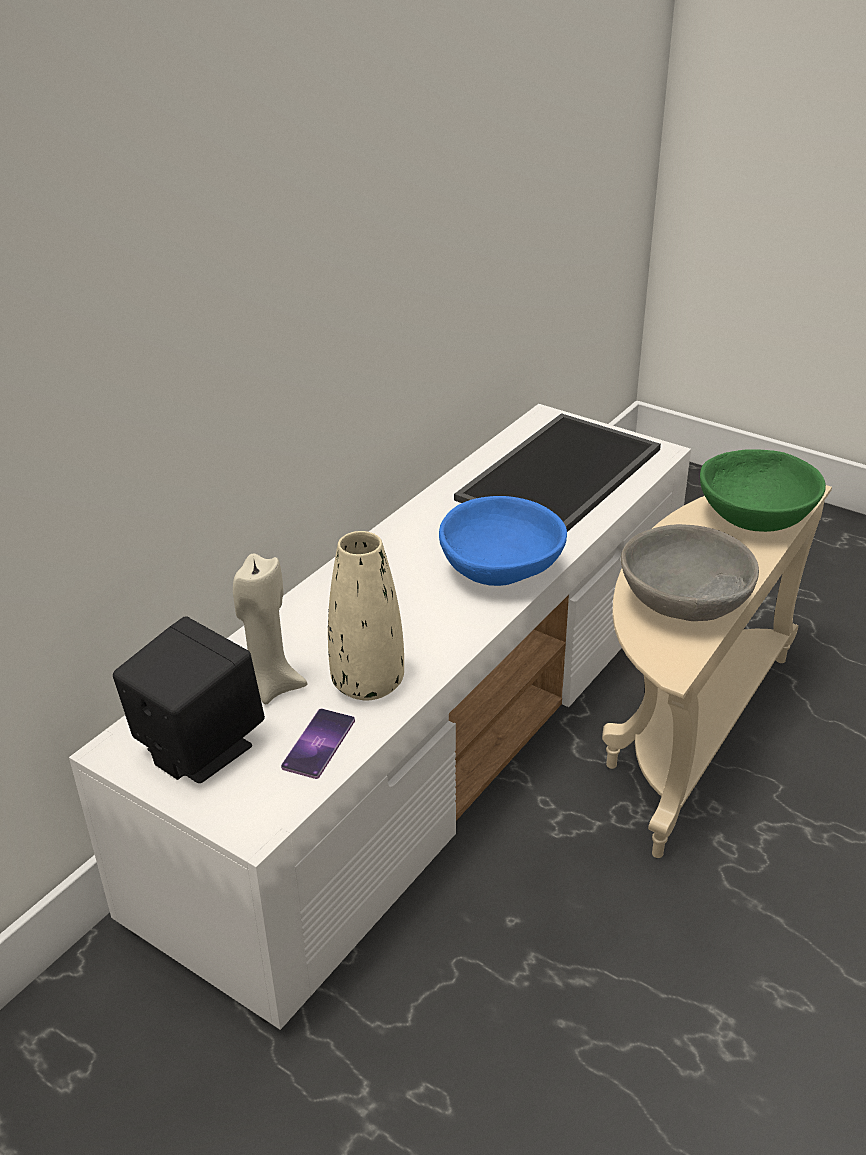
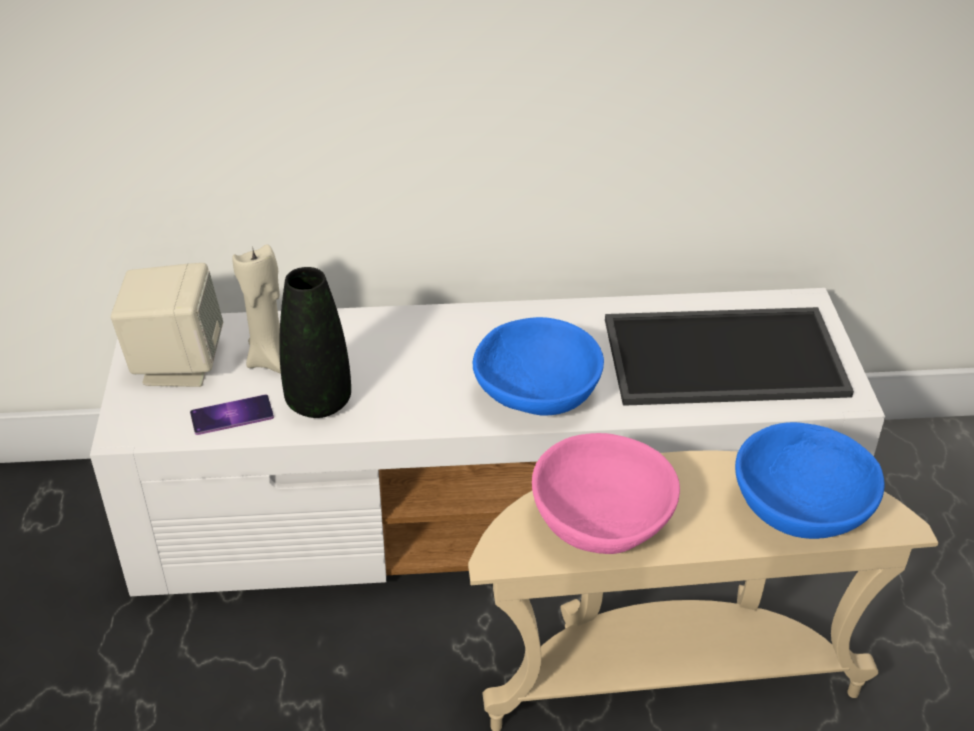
camera: 50 degrees right, 5 degrees up
(197, 748) = (177, 364): black speaker -> beige speaker
(368, 684) = (319, 403): beige vase -> black vase
(685, 604) = (601, 524): grey bowl -> pink bowl
(754, 517) = (802, 509): green bowl -> blue bowl

